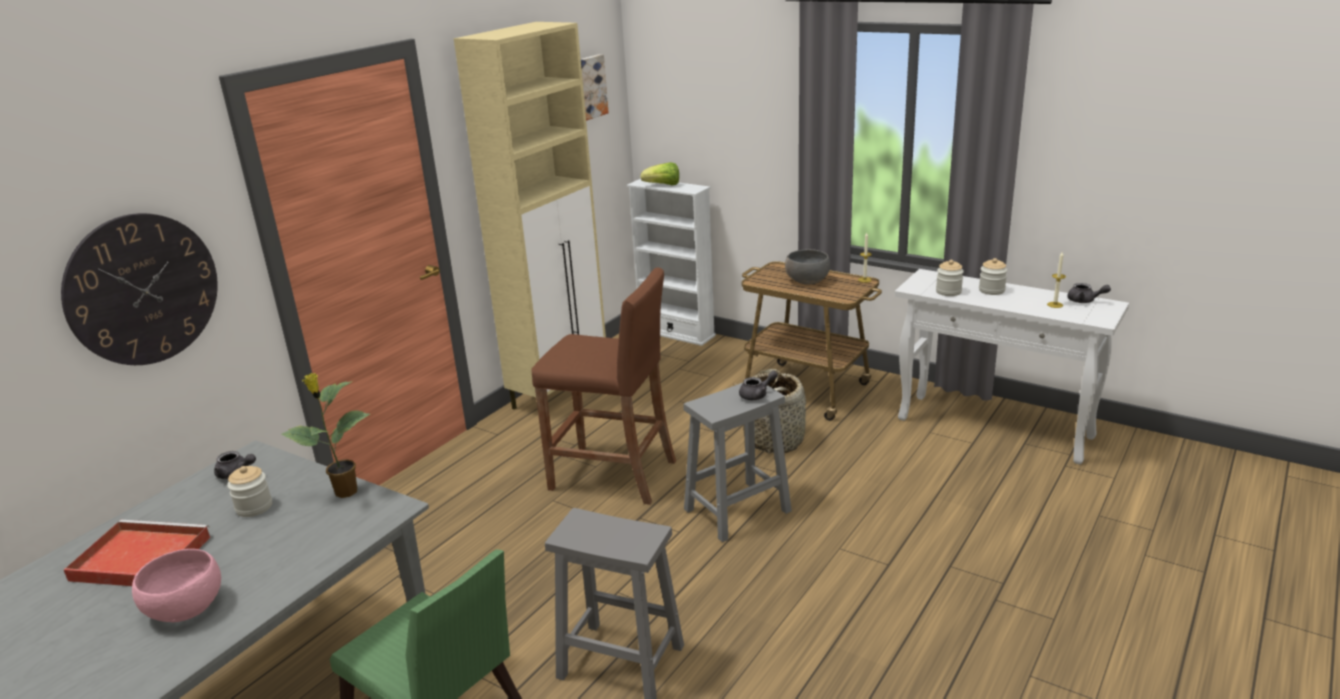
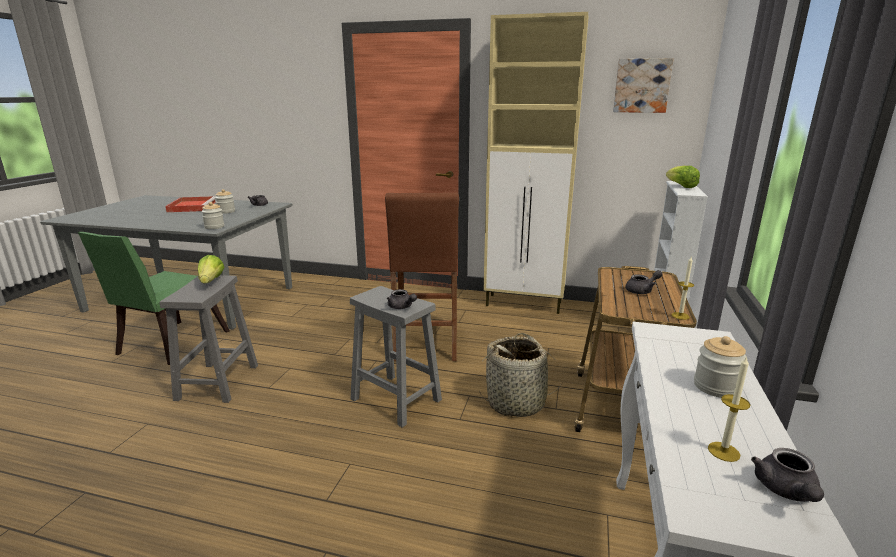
camera: 70 degrees right, 5 degrees down
(143, 289) = (289, 118): wall clock -> none
(185, 608) = (148, 217): pink bowl -> none
(344, 492) = (234, 220): potted plant -> none
(588, 526) = (211, 281): none -> lettuce
(807, 281) = (642, 291): grey bowl -> grey teapot
(948, 292) = (669, 354): jar -> jar (214, 227)

